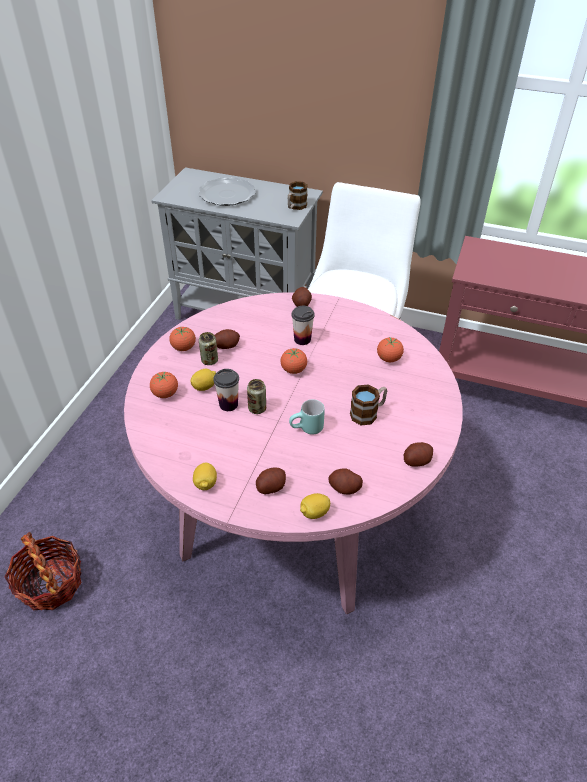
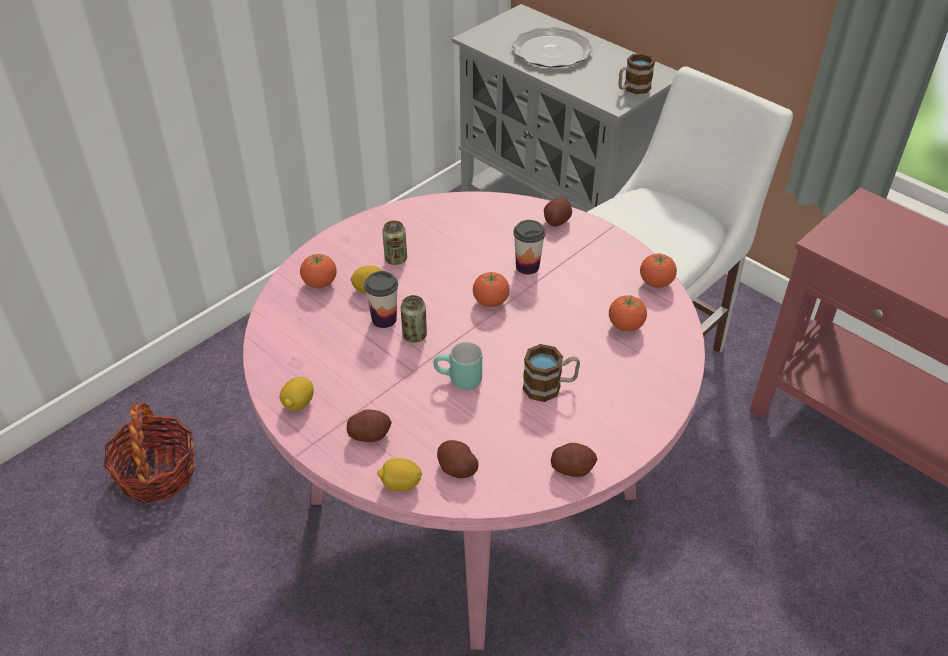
camera: 25 degrees right, 0 degrees up
(183, 348) = (375, 234): tomato -> tomato (656, 283)
(226, 345) = (428, 246): potato -> none

